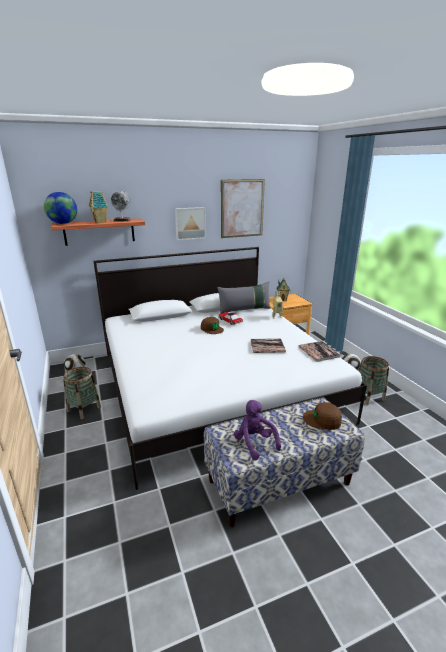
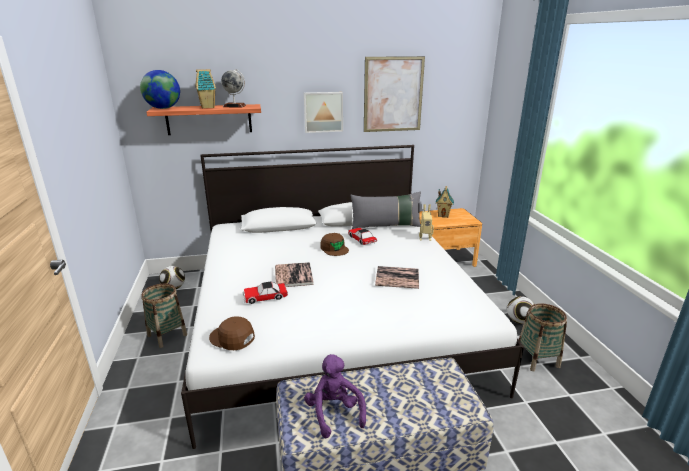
camera: 10 degrees right, 0 degrees up
(173, 368) = (265, 297): none -> toy car
(318, 352) = (464, 292): book -> book (293, 275)
(322, 420) = (439, 391): brown cap -> brown cap (232, 338)

